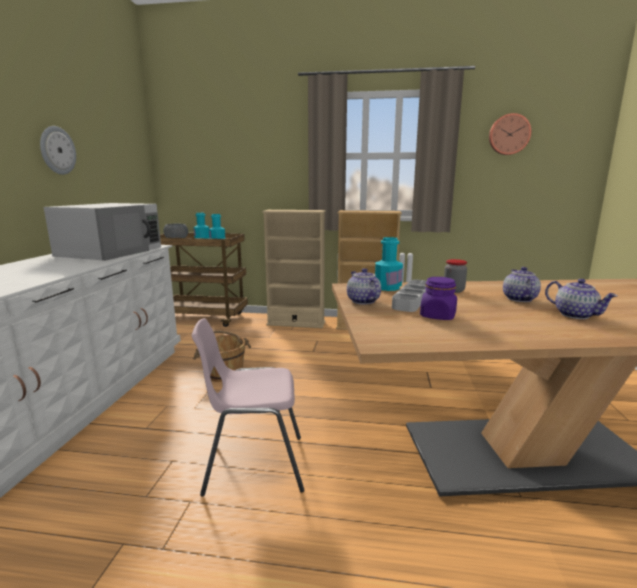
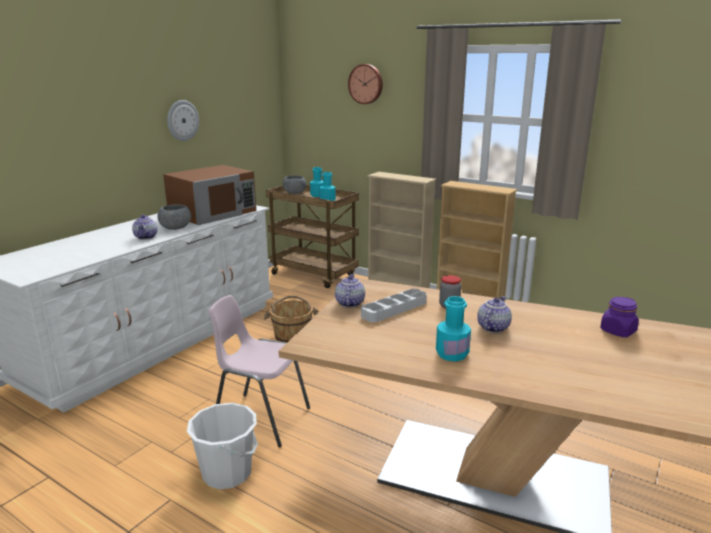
camera: 25 degrees right, 5 degrees up
(77, 264) = (176, 228): none -> grey bowl
(111, 251) = (213, 212): white microwave -> brown microwave
(264, 550) = (227, 473): none -> white bucket
(387, 287) = (394, 291): turquoise bottle -> turquoise bottle (452, 354)
(437, 316) = (384, 331): purple jar -> purple jar (618, 331)
(509, 134) = (669, 104): wall clock -> wall clock (366, 84)
(576, 315) = (509, 355): teapot -> teapot (146, 237)

